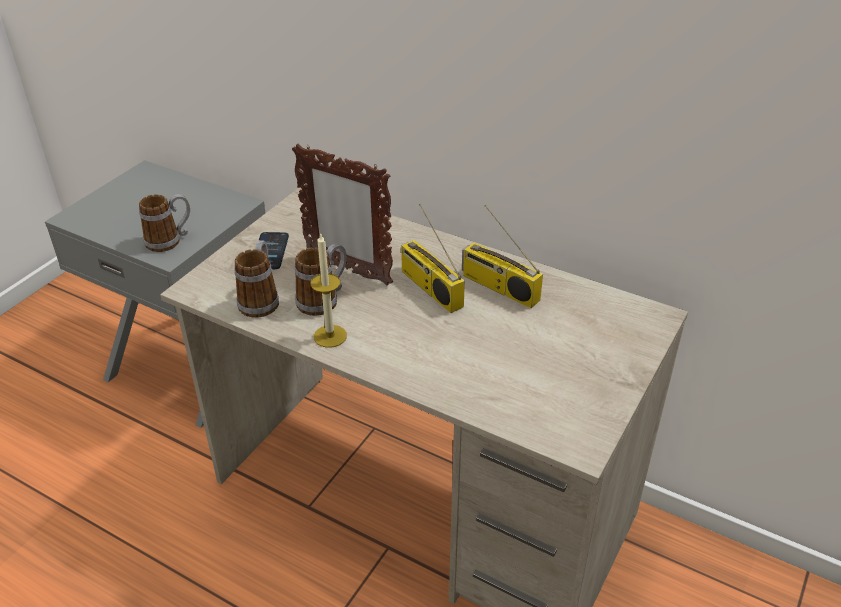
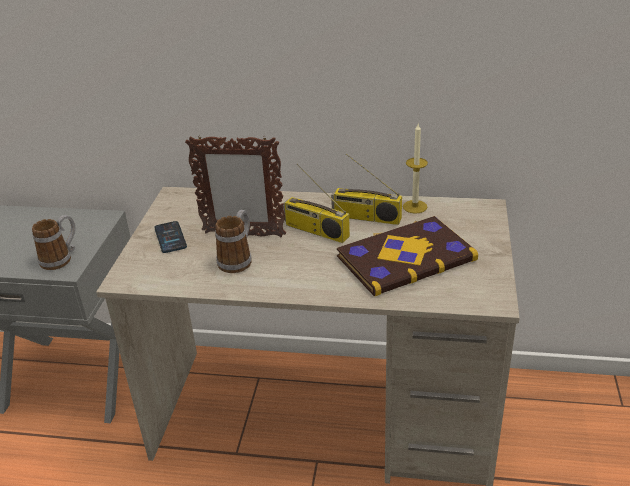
camera: 20 degrees left, 5 degrees down
(261, 299) = (187, 272): mug -> none
(330, 336) = (261, 282): candle -> candle (415, 206)
(511, 354) = (405, 257): none -> book

